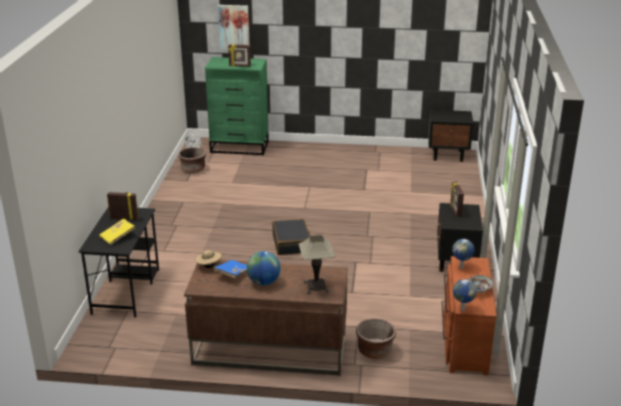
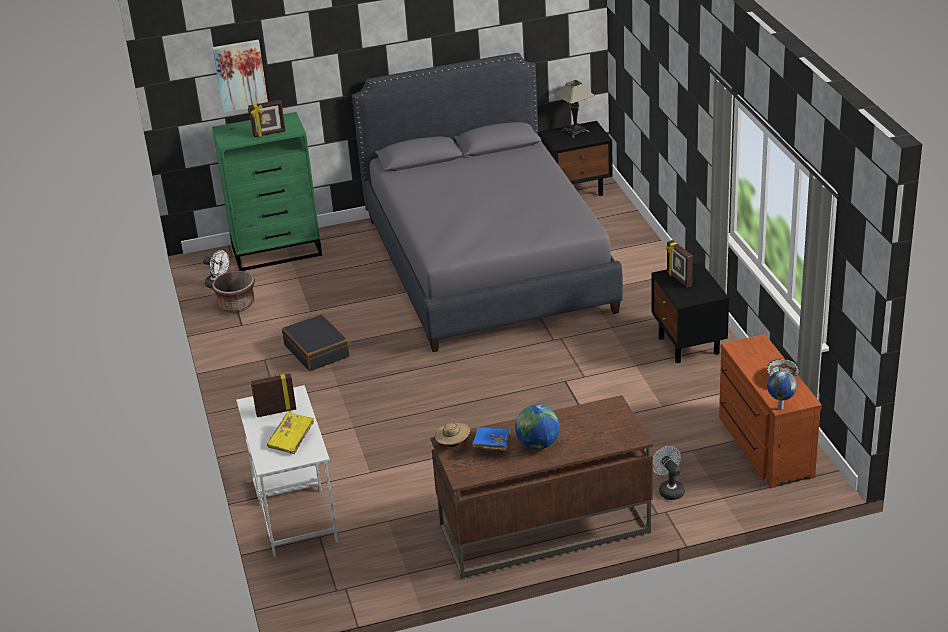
camera: 20 degrees left, 5 degrees up
(126, 290) = (294, 510): black desk -> white desk
(291, 243) = (463, 378): black suitcase -> black suitcase (317, 351)
(316, 287) = (605, 431): table lamp -> table lamp (575, 131)
(359, 183) = (488, 264): none -> grey bed
(374, 351) = (669, 489): brown planter -> white fan
(462, 267) = (743, 355): globe -> none

